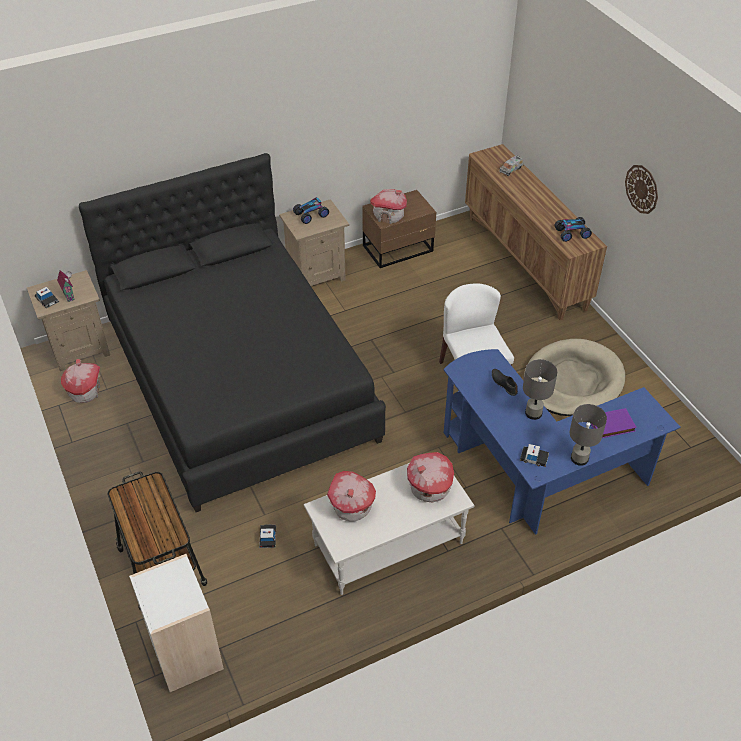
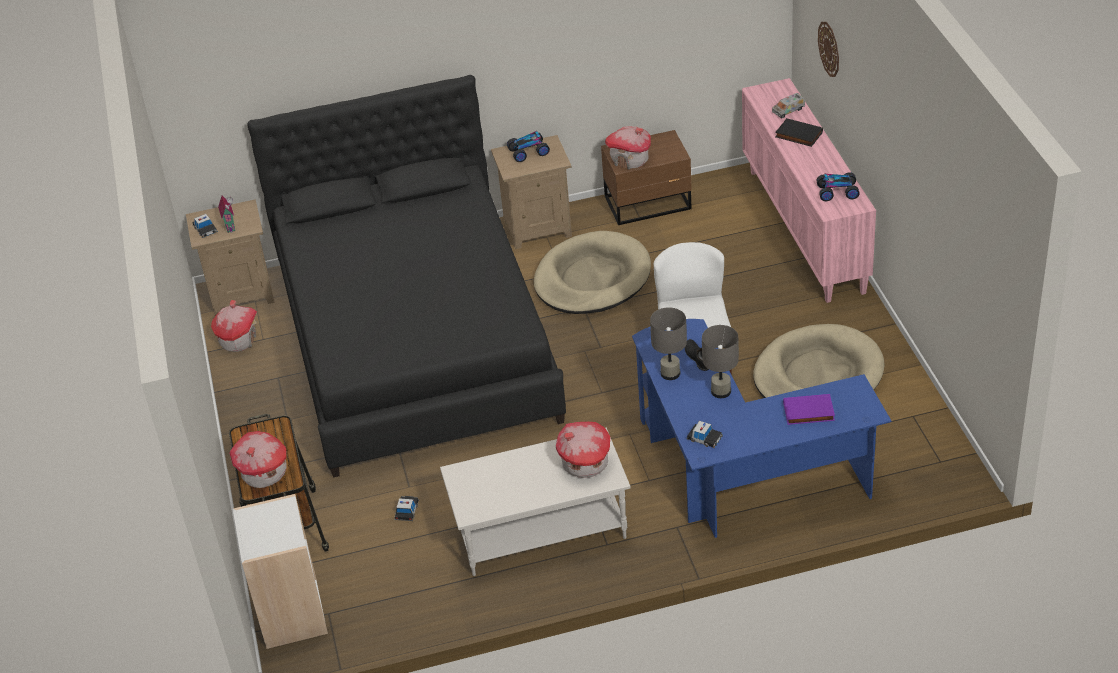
camera: 15 degrees right, 5 degrees down
(352, 507) = (492, 474): toy house -> toy house (264, 473)
(371, 314) = (592, 278): none -> beige dog bed
(524, 263) = (803, 230): brown dresser -> pink dresser
(525, 189) = (798, 135): none -> black book
(579, 459) = (757, 443): grey table lamp -> grey table lamp (670, 373)
(642, 189) = (899, 139): wall clock -> wall clock (829, 49)

